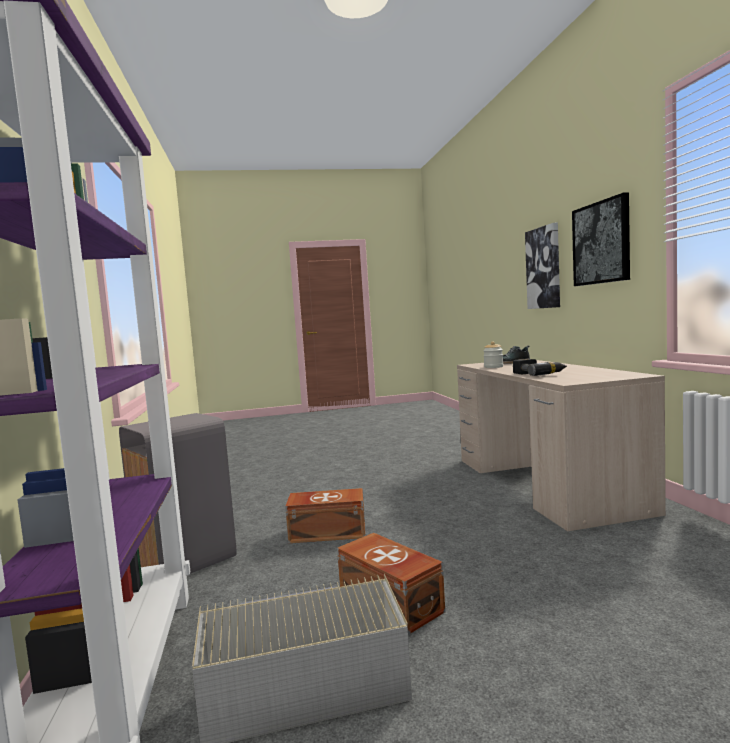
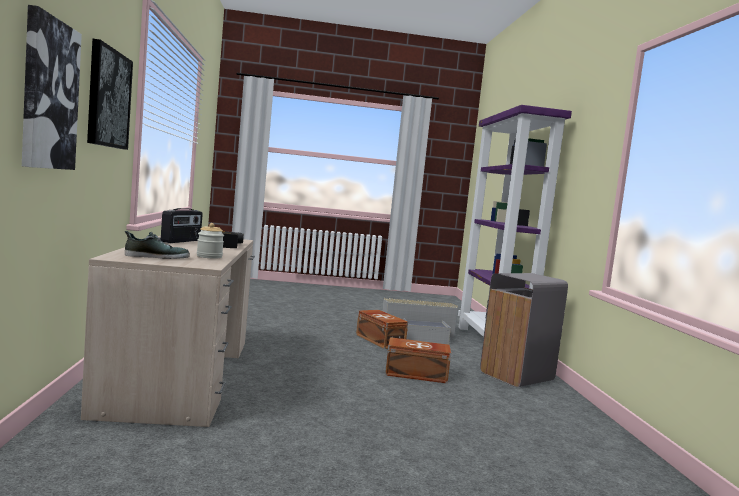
camera: 175 degrees left, 0 degrees up
(577, 370) = (181, 241): none -> radio

